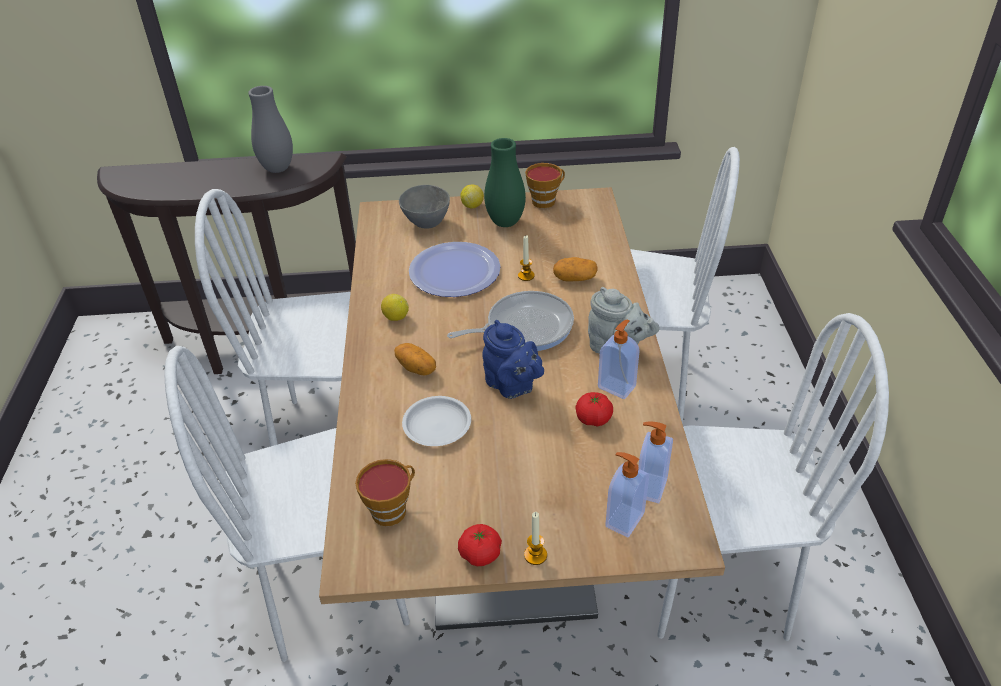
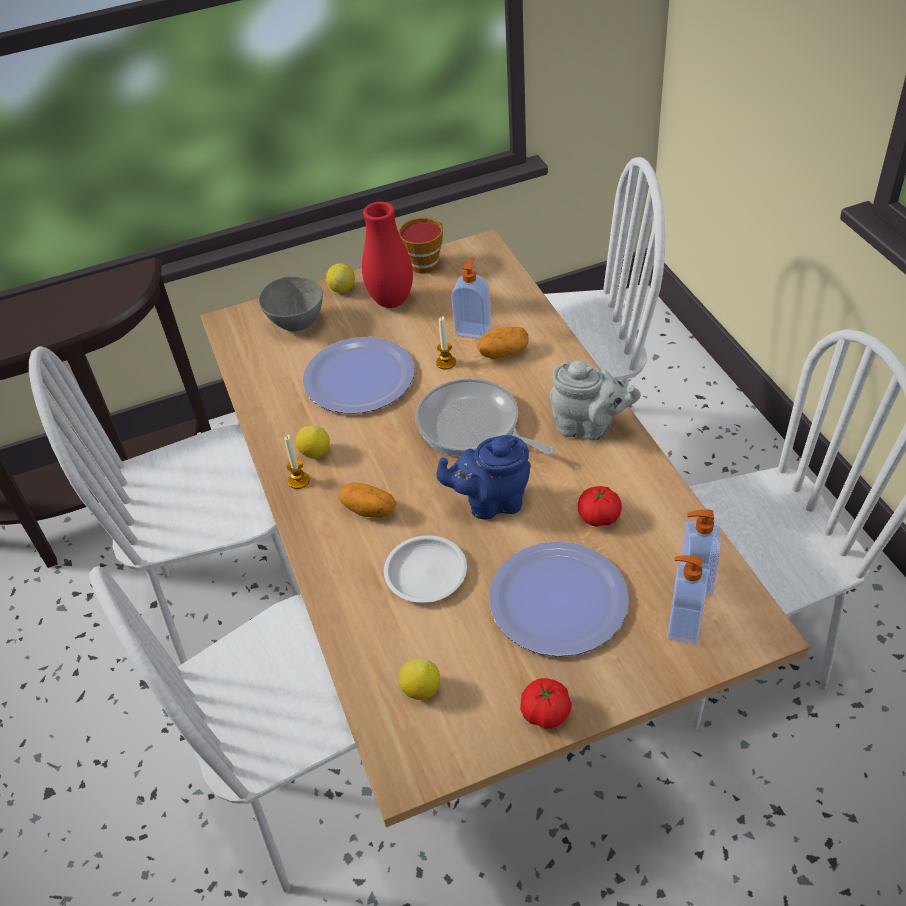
camera: 15 degrees left, 5 degrees up
(278, 169) = (82, 296): grey vase -> none
(392, 509) = (421, 689): cup -> lemon
(505, 222) = (391, 301): green vase -> red vase
(512, 386) = (491, 502): blue teapot -> blue teapot turned 135 degrees clockwise
(524, 327) = (473, 427): frying pan -> frying pan turned 105 degrees counterclockwise
(530, 472) = (558, 599): none -> plate
(535, 555) = (606, 695): candle -> candle (298, 480)
(617, 386) = (608, 471): soap dispenser -> soap dispenser (473, 329)

